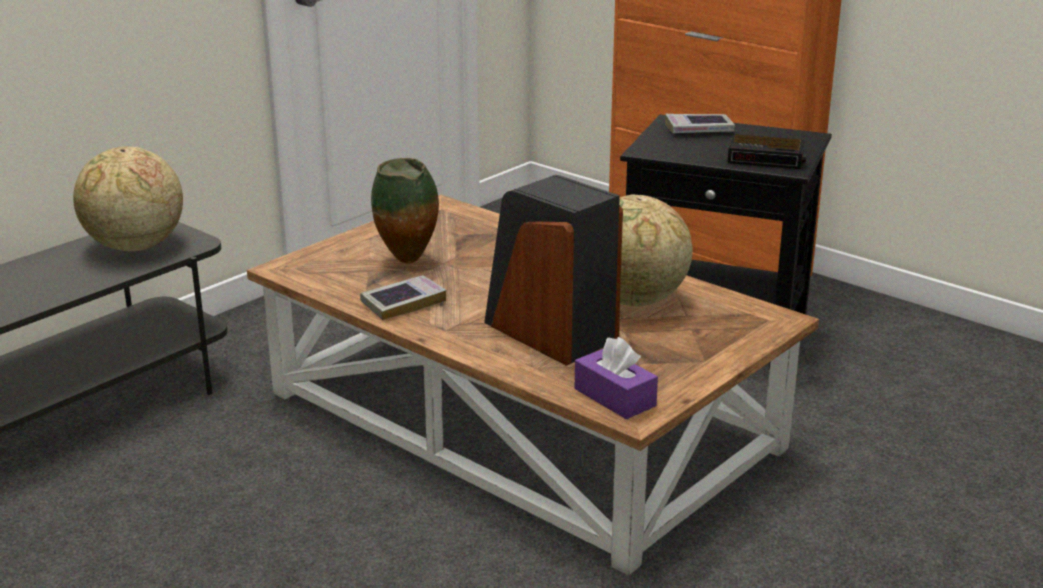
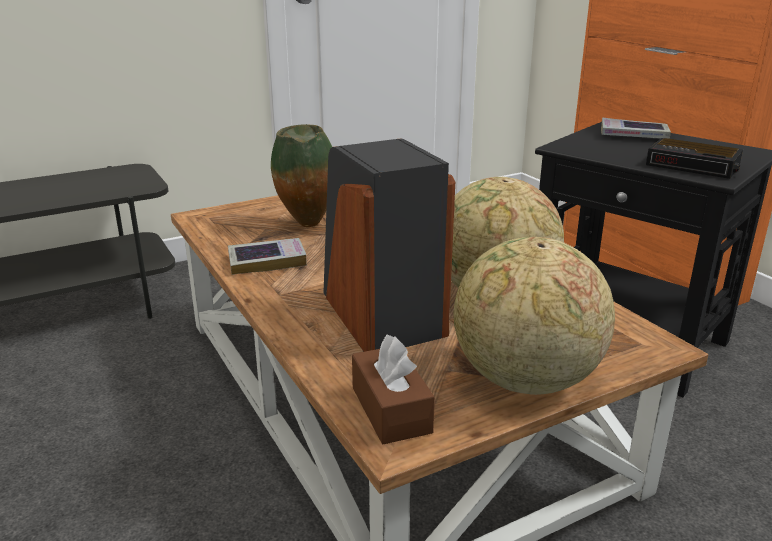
camera: 20 degrees right, 0 degrees up
(134, 247) = (98, 183): globe -> globe (524, 380)
(614, 397) = (391, 410): purple tissue box -> brown tissue box

